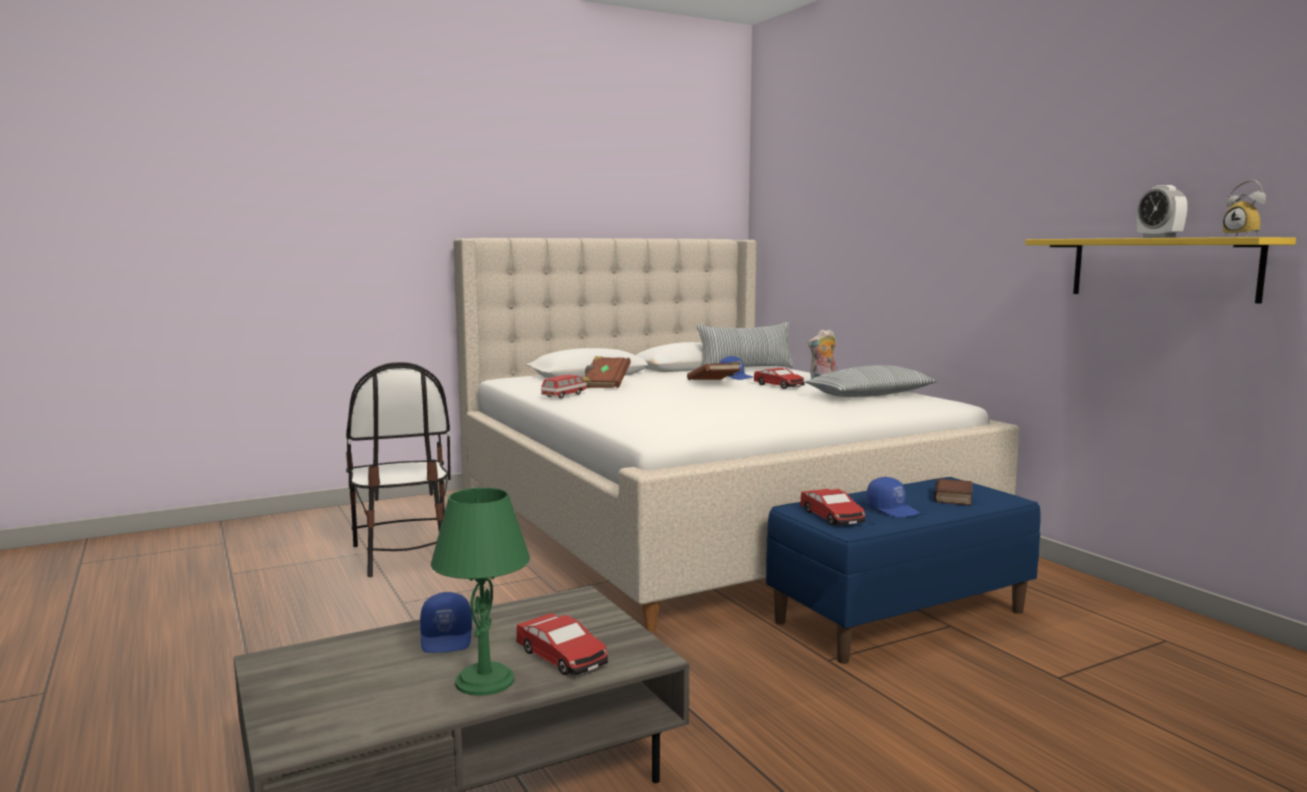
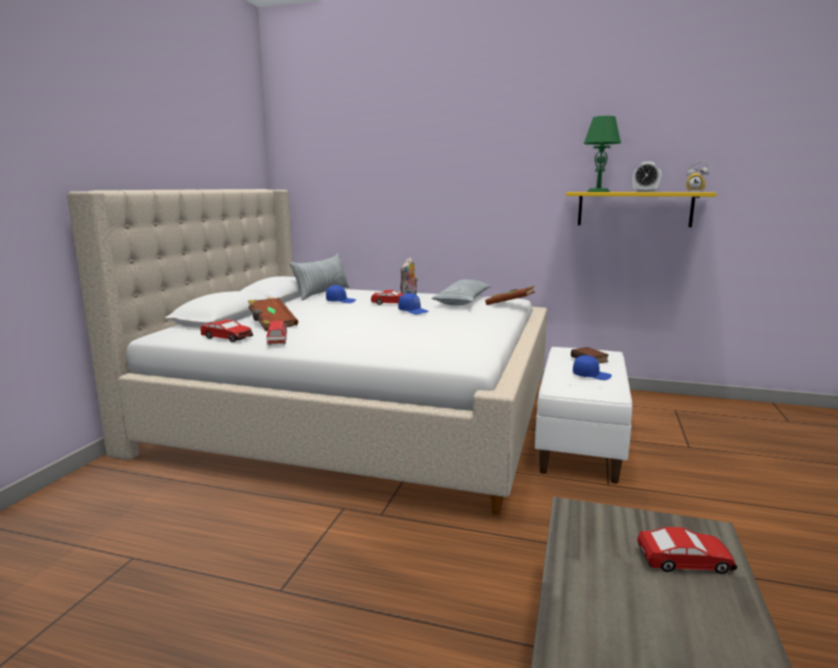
camera: 45 degrees left, 5 degrees up
(402, 555) = (179, 544): chair -> none
(447, 638) = (601, 595): blue cap -> blue cap (413, 311)
(485, 681) = (710, 612): green table lamp -> green table lamp (598, 191)
(714, 383) = (346, 309): brown book -> brown book (509, 305)
(832, 516) = (583, 390): toy car -> toy car (227, 337)
(900, 616) = (579, 441): blue bench -> white bench

